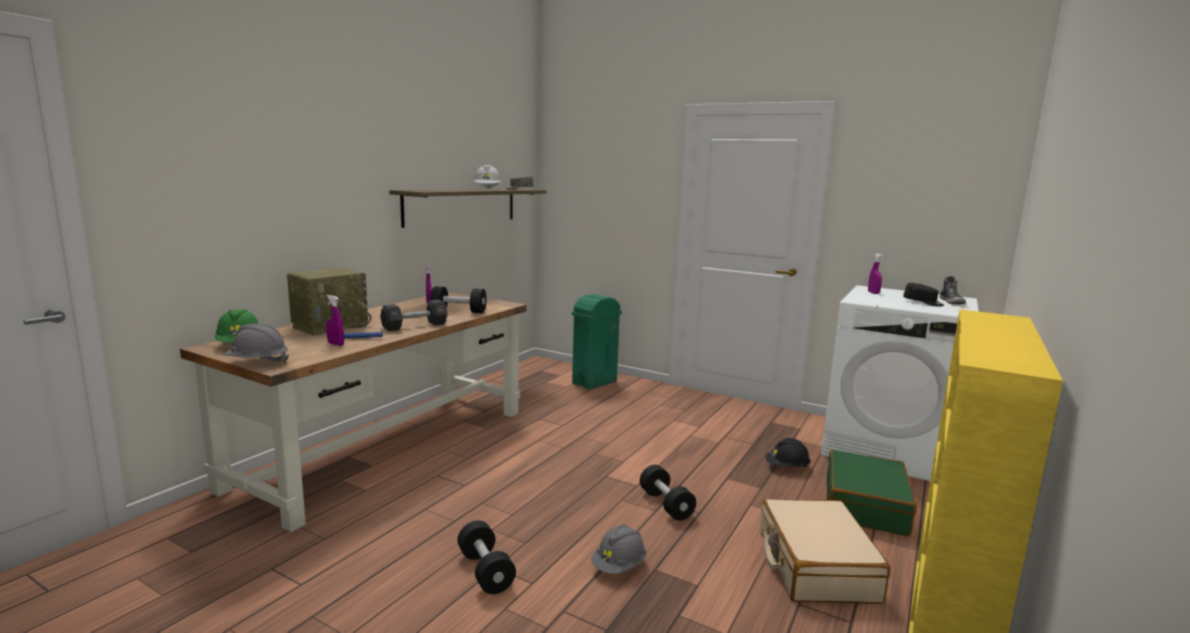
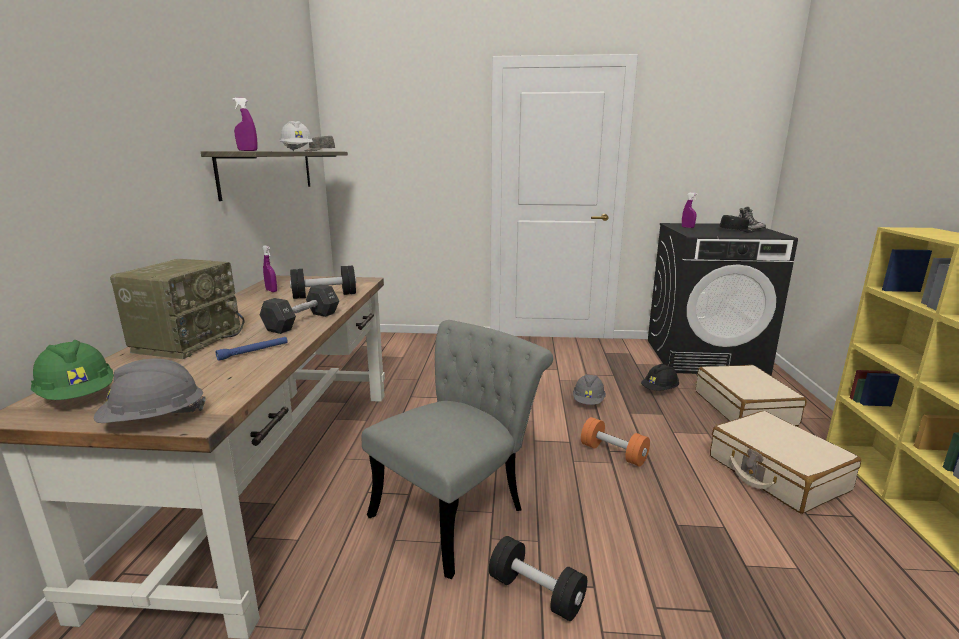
camera: 25 degrees left, 5 degrees up
(335, 344) = (236, 365): purple spray bottle -> purple spray bottle (247, 150)
(489, 504) = (458, 508): none -> grey chair
(594, 382) = (425, 347): green trash can -> none
(619, 566) = (646, 533): grey hard hat -> grey hard hat (588, 402)
(666, 504) = (613, 453): black dumbbell -> orange dumbbell
(866, 506) = (744, 408): green suitcase -> beige suitcase
(888, 450) = (704, 357): white washing machine -> black washing machine

